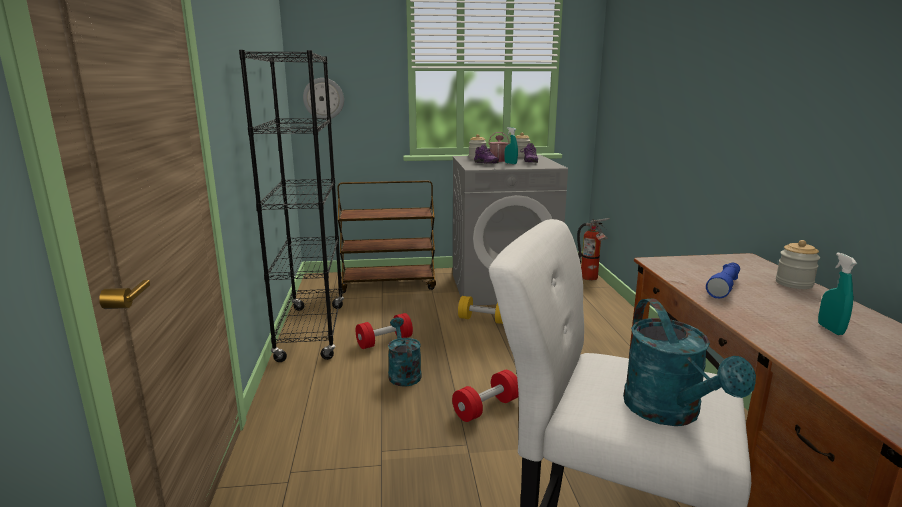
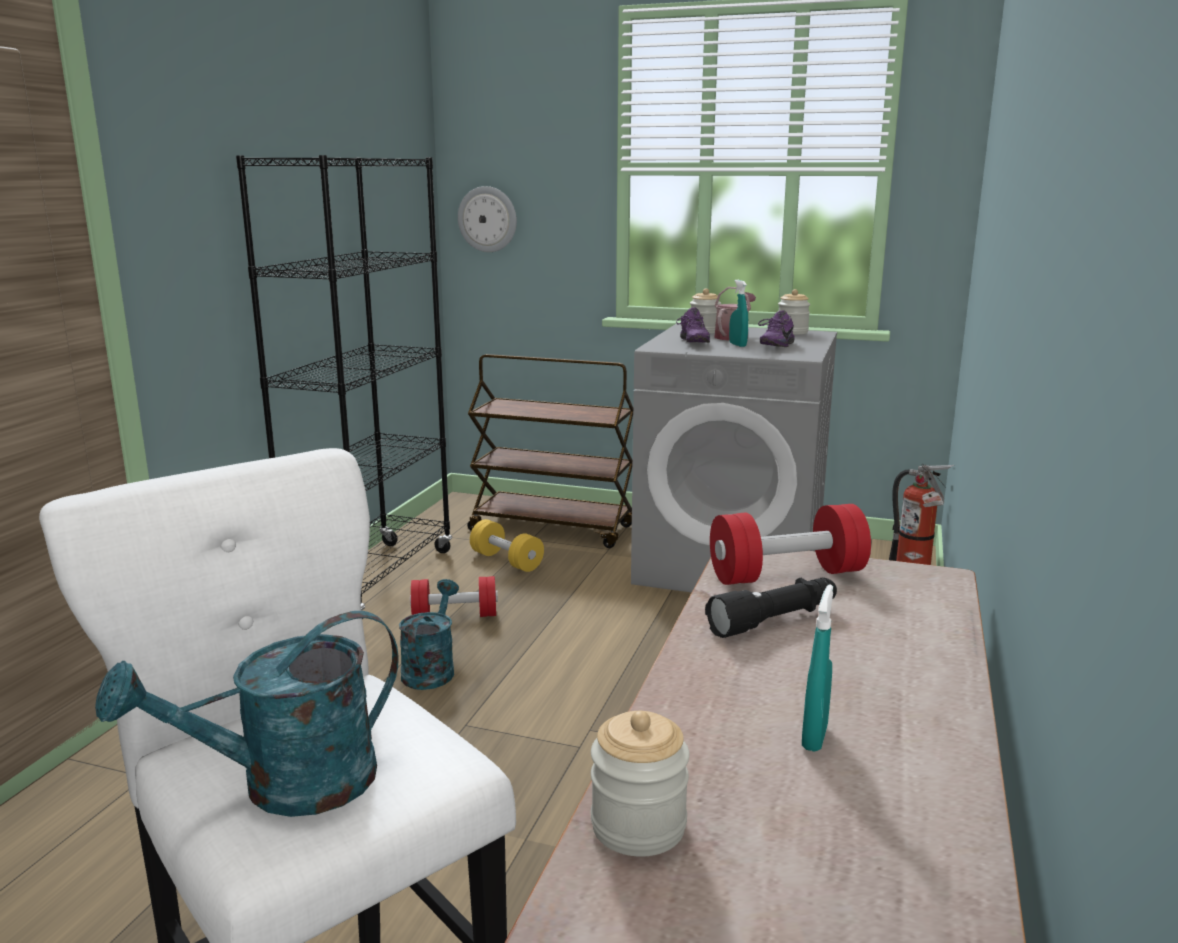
camera: 25 degrees right, 0 degrees up
(483, 320) = (637, 613): yellow dumbbell -> yellow dumbbell (506, 561)
(486, 408) = (491, 752): red dumbbell -> red dumbbell (786, 575)
(669, 413) = (286, 787): turquoise watering can -> turquoise watering can turned 45 degrees clockwise
(724, 287) = (774, 620): blue flashlight -> black flashlight
(794, 283) = (930, 642): jar -> jar (638, 826)

